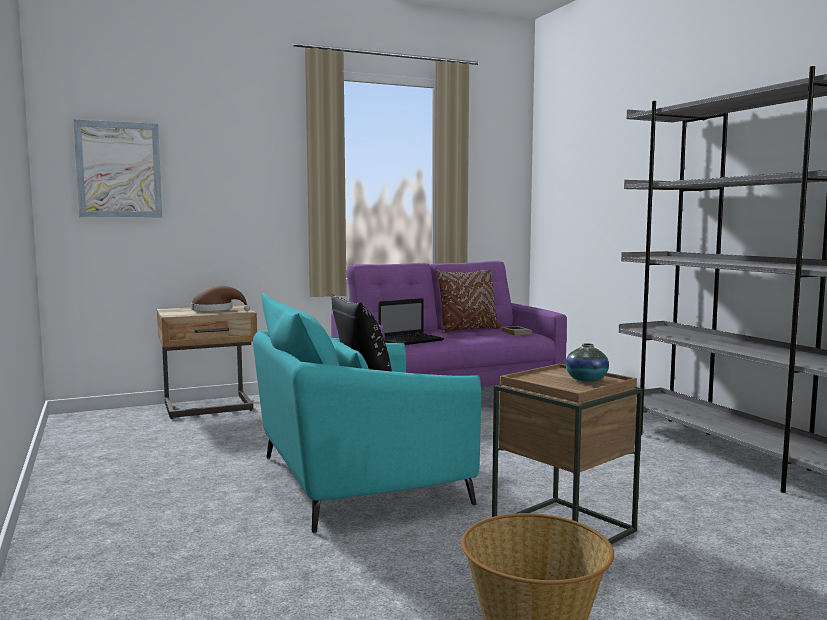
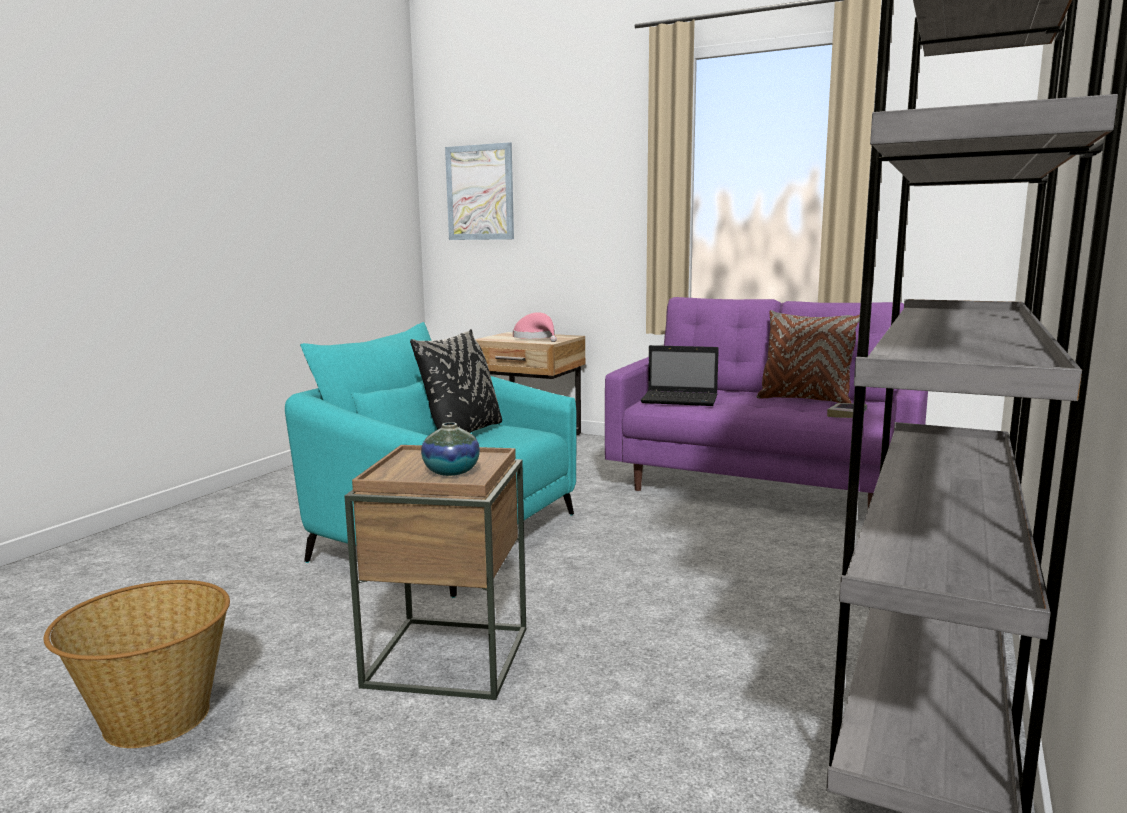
camera: 50 degrees right, 5 degrees up
(216, 310) = (536, 338): brown hat -> pink hat

